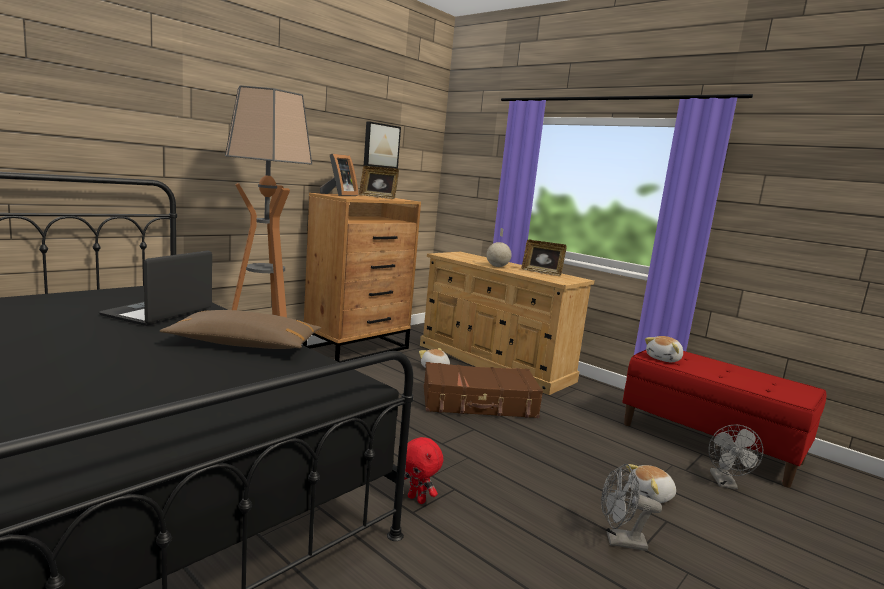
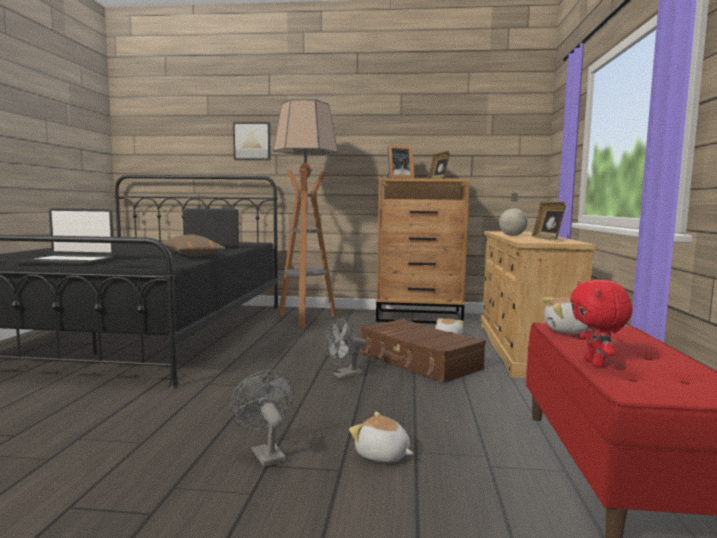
camera: 55 degrees right, 5 degrees down
(171, 418) = (68, 262): none -> laptop
(380, 145) = (461, 136): picture -> picture (252, 141)
(417, 499) = (226, 381): red plush toy -> red plush toy (596, 364)
(725, 483) = (507, 495): grey fan -> grey fan (344, 375)

